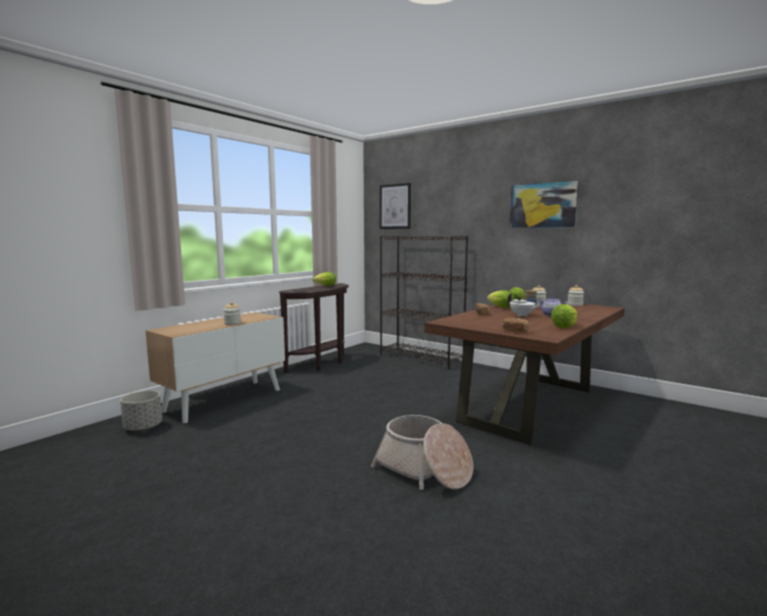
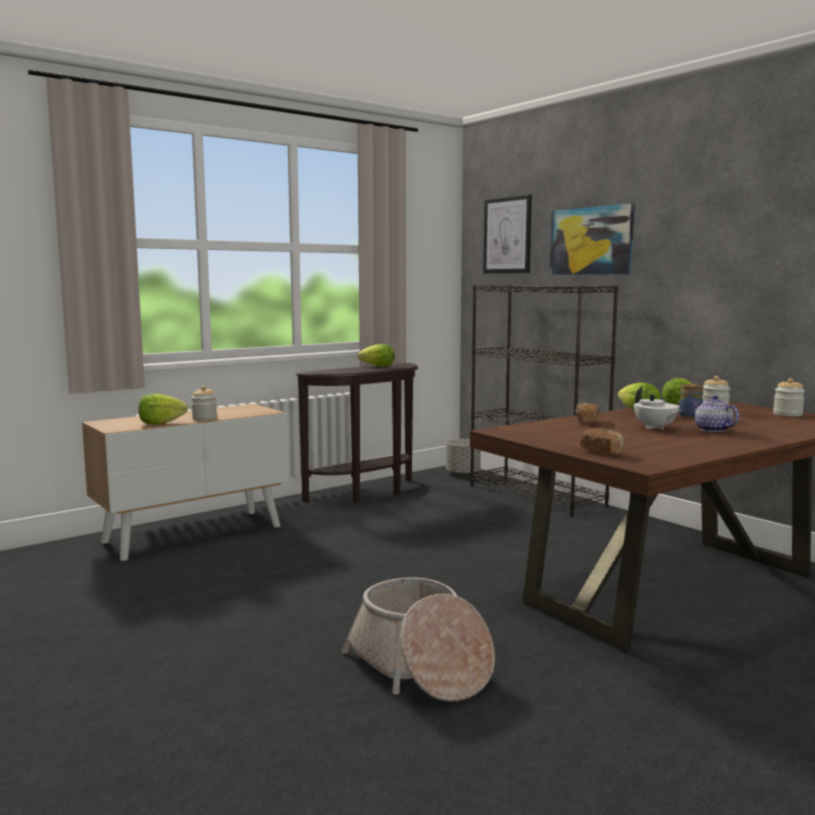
camera: 15 degrees right, 0 degrees up
(143, 428) = (67, 561): grey planter -> grey planter (463, 474)
(543, 205) = (744, 231): picture -> picture (591, 241)
(564, 326) = (705, 450): lettuce -> lettuce (160, 423)

